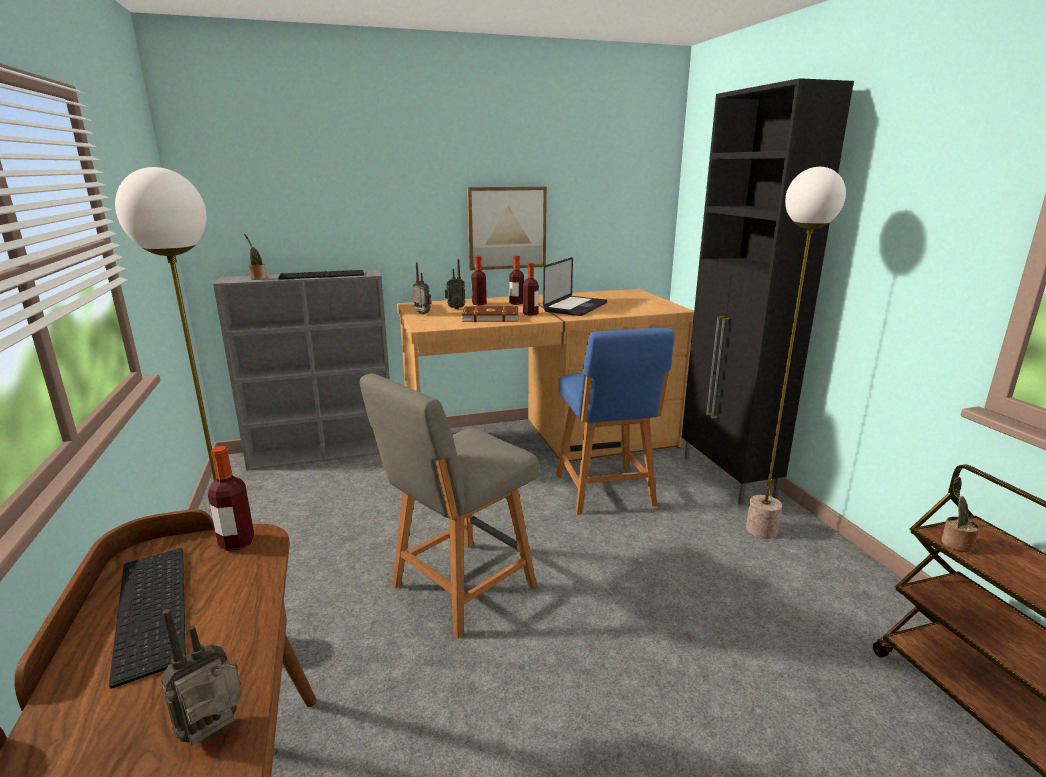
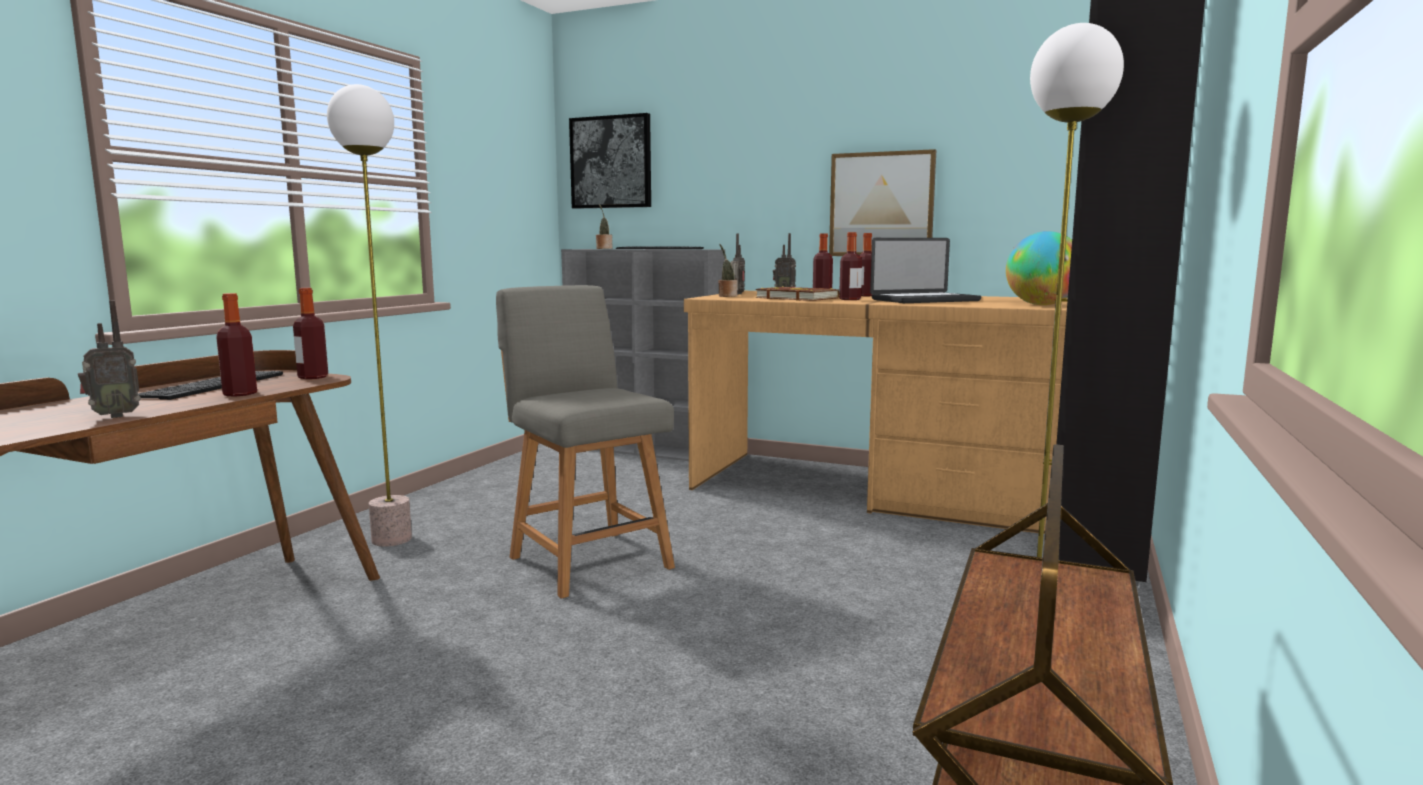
camera: 40 degrees right, 10 degrees down
(216, 734) = (113, 416): radio -> radio turned 150 degrees clockwise
(240, 187) = (611, 162): none -> picture
(245, 611) = (240, 394): none -> bottle
(459, 588) = (587, 560): grey chair -> grey chair turned 60 degrees clockwise
(605, 492) = (875, 545): blue chair -> none
(654, 306) = (1042, 305): none -> globe
(954, 544) = (995, 571): potted plant -> potted plant (727, 296)

